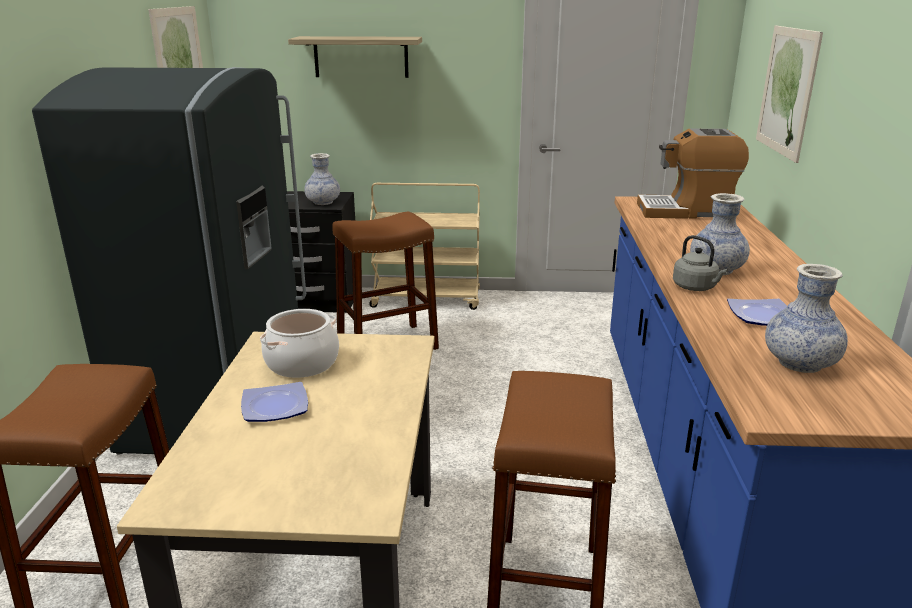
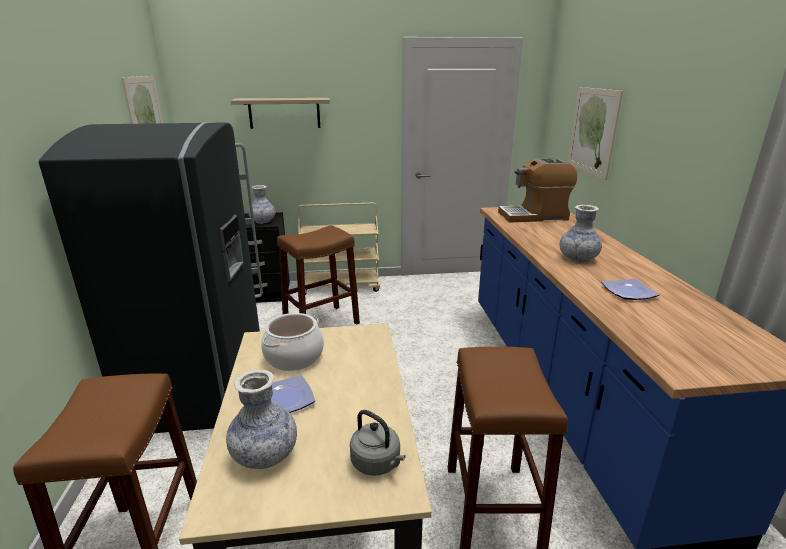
camera: 10 degrees left, 0 degrees up
(696, 287) = (572, 273): grey kettle -> grey kettle (377, 463)
(799, 363) = (675, 328): vase -> vase (265, 455)

